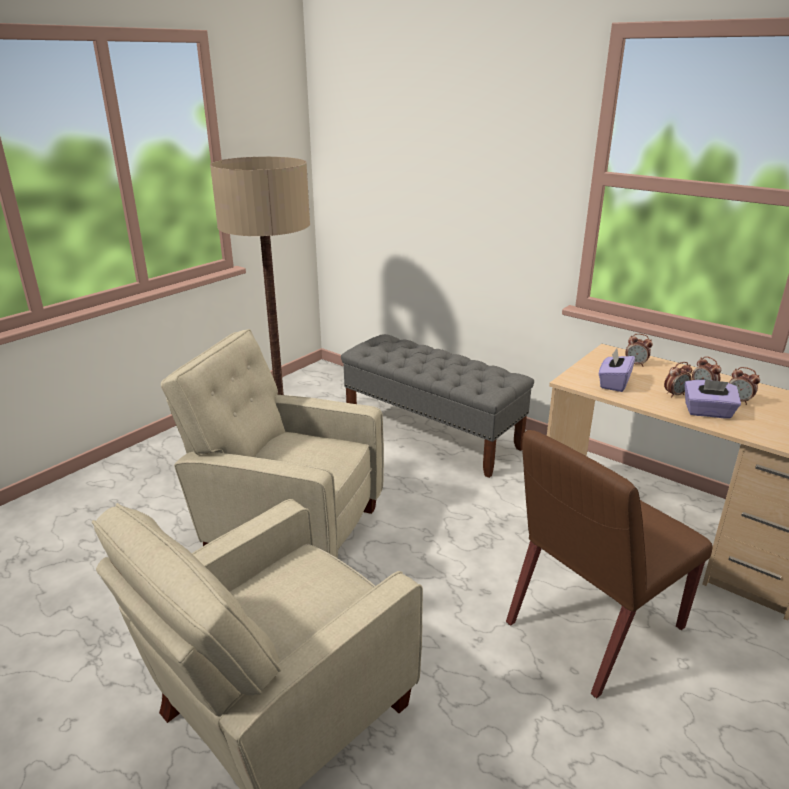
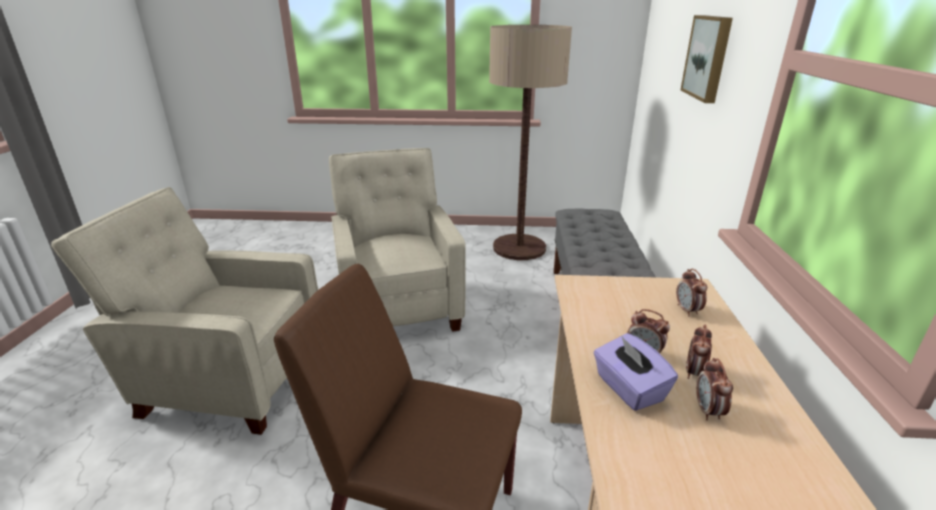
camera: 55 degrees right, 0 degrees up
(471, 177) = (708, 57): none -> picture
(613, 383) = (609, 308): purple tissue box -> none

